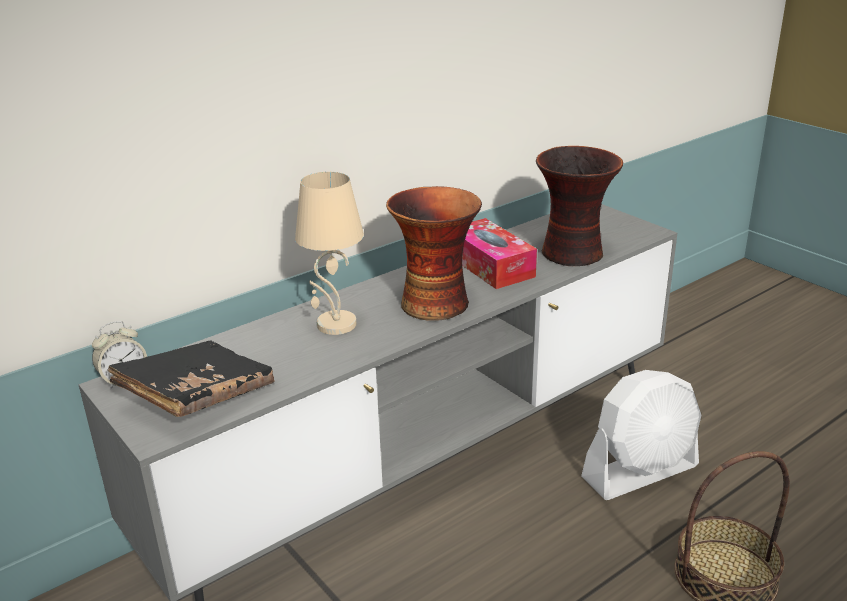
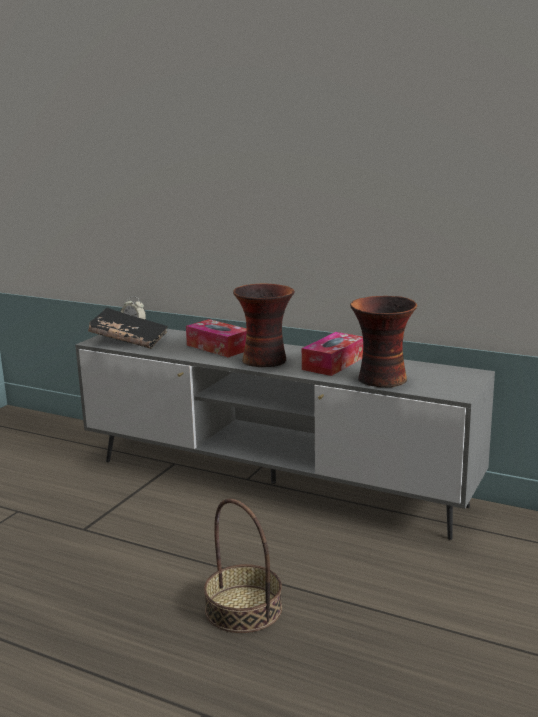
camera: 65 degrees right, 10 degrees down
(335, 325) = (218, 347): beige table lamp -> tissue box
(640, 472) = (335, 558): white fan -> none

